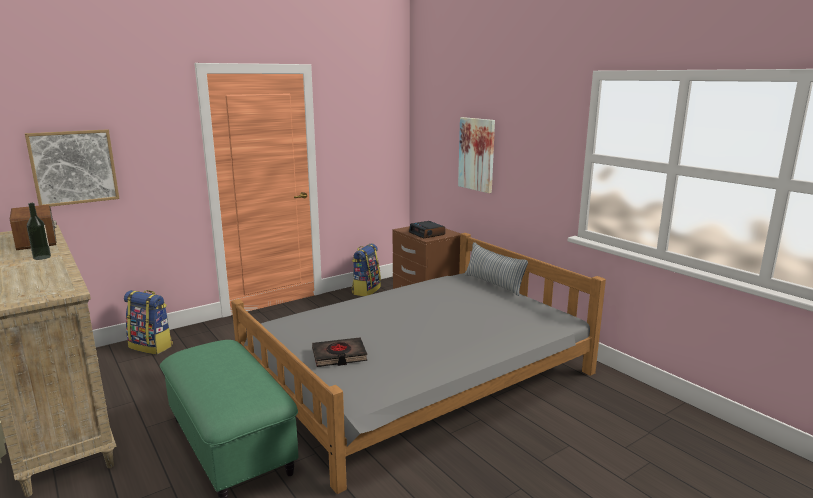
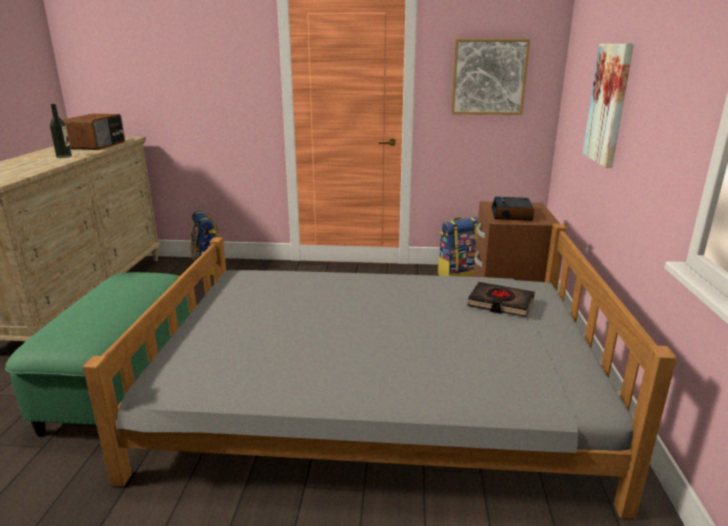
camera: 40 degrees right, 5 degrees up
(74, 167) = (161, 83): picture -> picture (488, 77)
(339, 356) = (228, 329): black book -> black book (500, 303)
(494, 284) = (561, 309): pillow -> none

